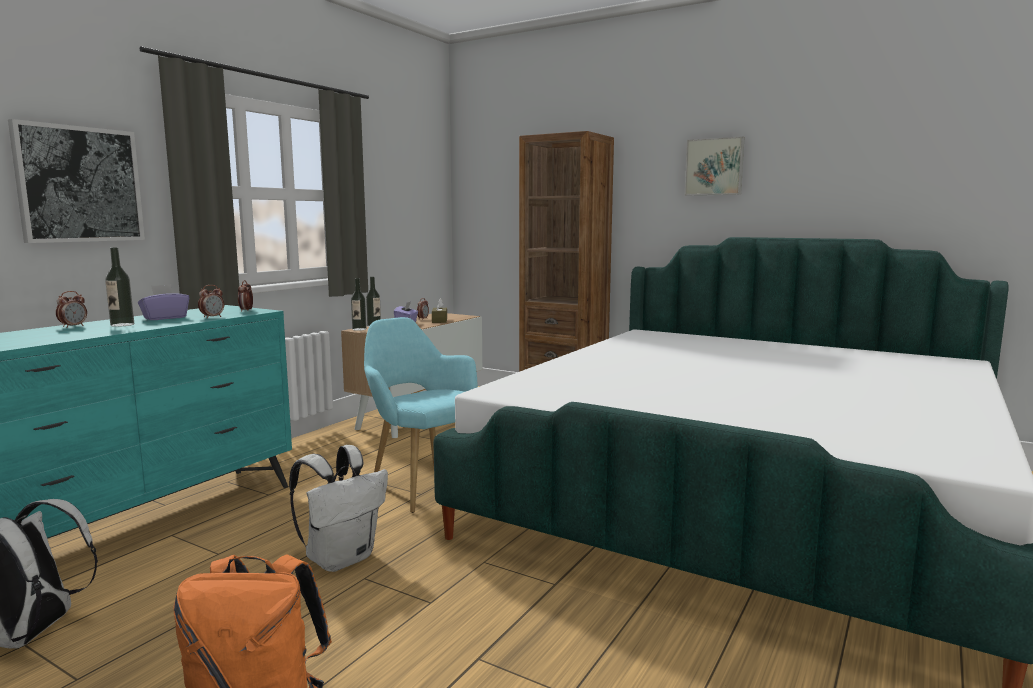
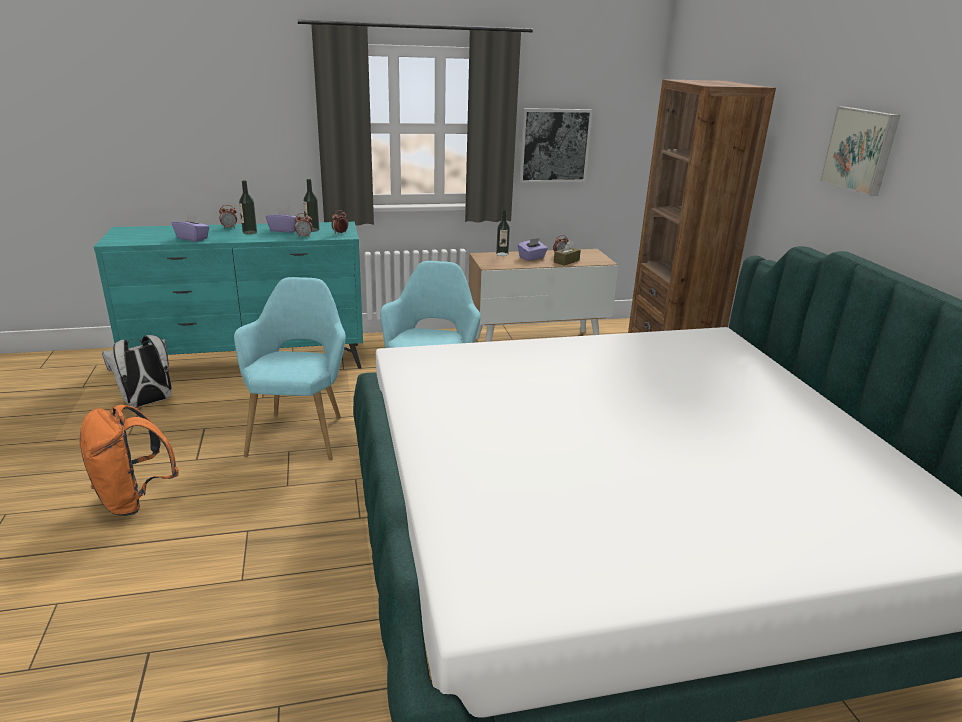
camera: 45 degrees right, 15 degrees up
(51, 338) = (193, 238): none -> purple tissue box
(79, 184) = (260, 125): picture -> picture (554, 145)
(341, 558) = (301, 432): white backpack -> turquoise armchair
(359, 329) = (483, 255): bottle -> bottle (312, 230)

